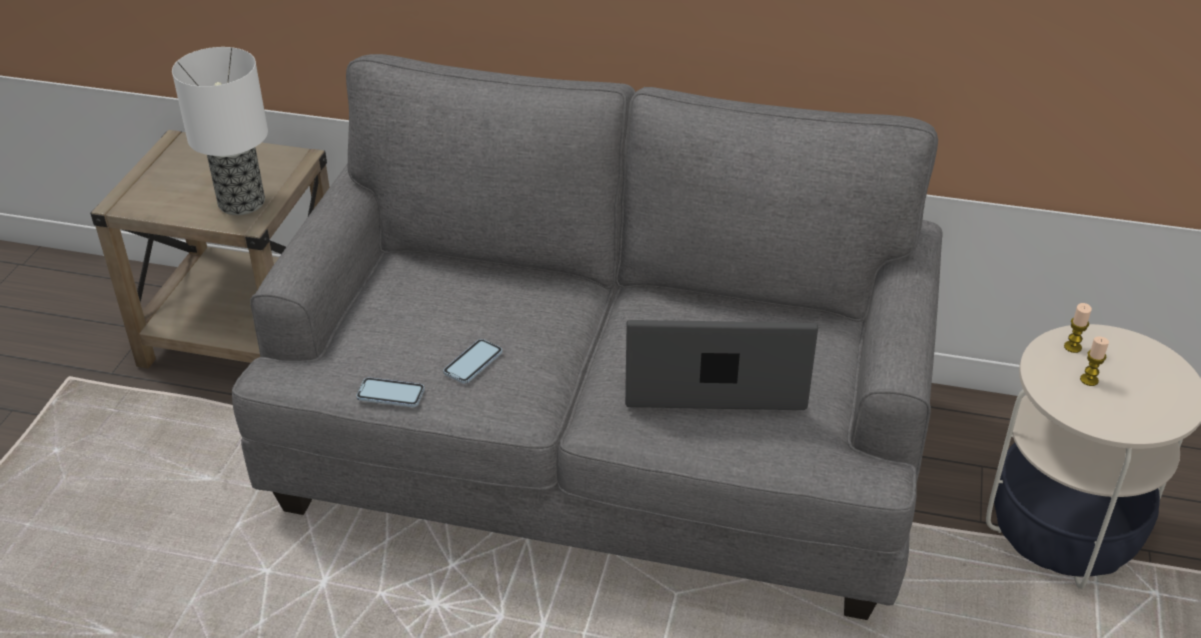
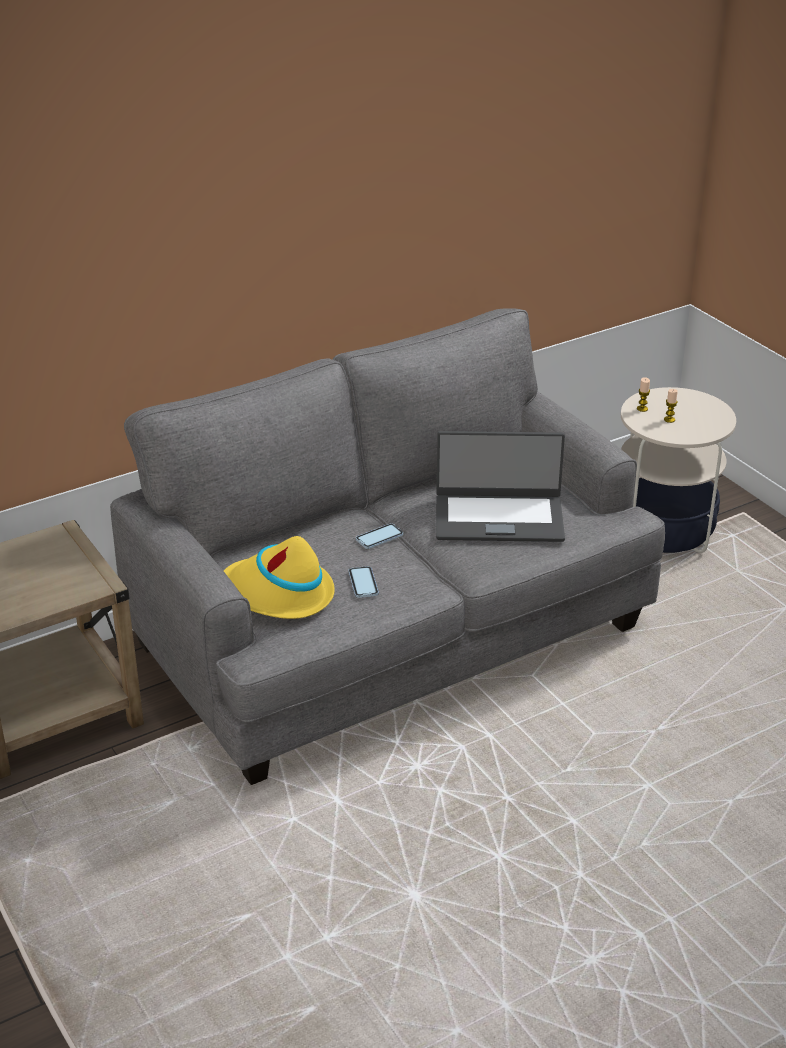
camera: 45 degrees left, 5 degrees down
(241, 202) = (75, 576): table lamp -> none
(386, 325) = (278, 594): none -> yellow hat
(390, 394) = (343, 625): phone -> phone (379, 537)
(713, 378) = (499, 518): laptop -> laptop turned 135 degrees counterclockwise

